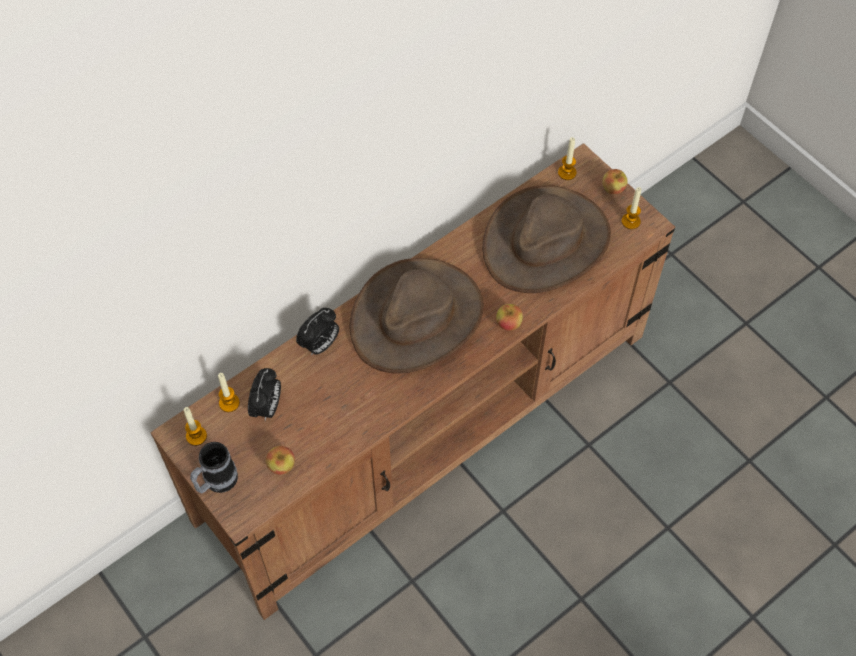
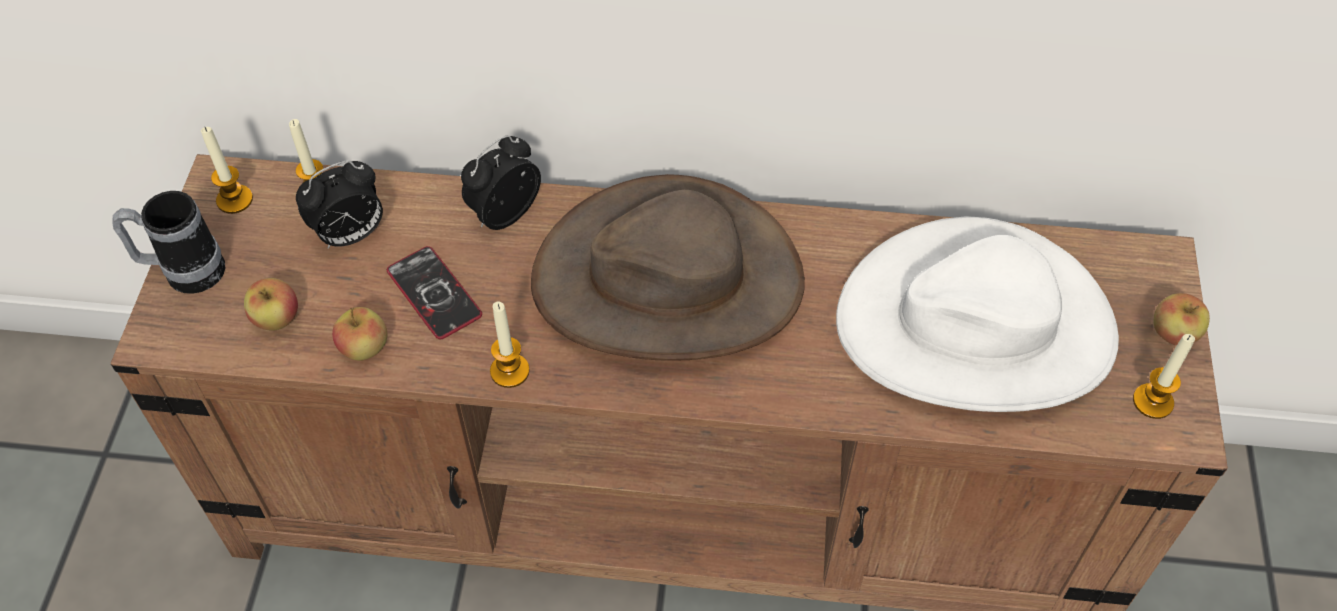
camera: 45 degrees right, 5 degrees down
(320, 345) = (504, 213): alarm clock -> alarm clock turned 135 degrees clockwise
(332, 401) = (434, 293): none -> phone
(508, 324) = (787, 392): apple -> apple (364, 348)
(545, 241) = (976, 325): brown hat -> white hat
(567, 172) = (1118, 258): candle -> candle (510, 371)

